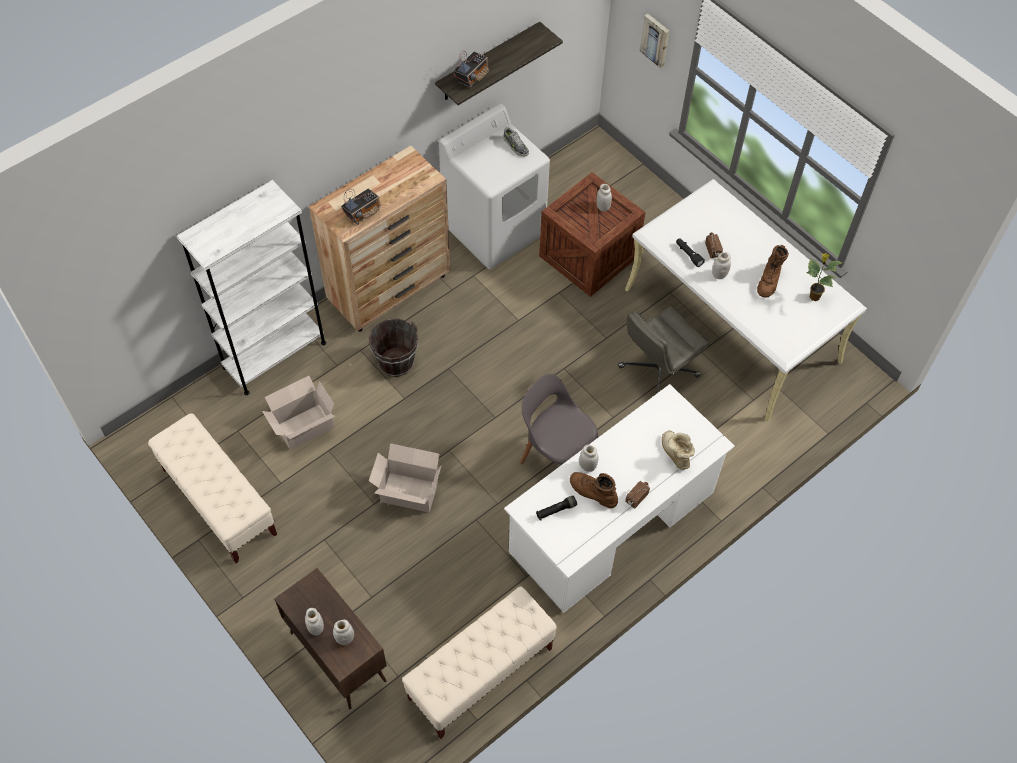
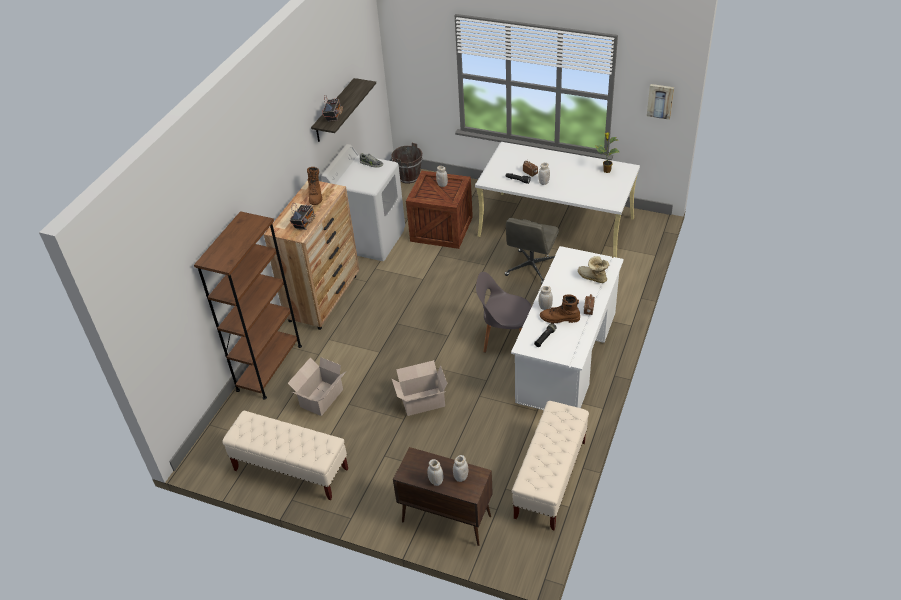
camera: 25 degrees left, 15 degrees down
(274, 355) = (269, 367): white bookcase -> brown bookcase
(396, 363) = (359, 335): brown bucket -> brown bucket (409, 177)
(656, 40) = (426, 71): picture -> picture (660, 101)
(769, 280) = (575, 174): brown boot -> brown boot (315, 196)

